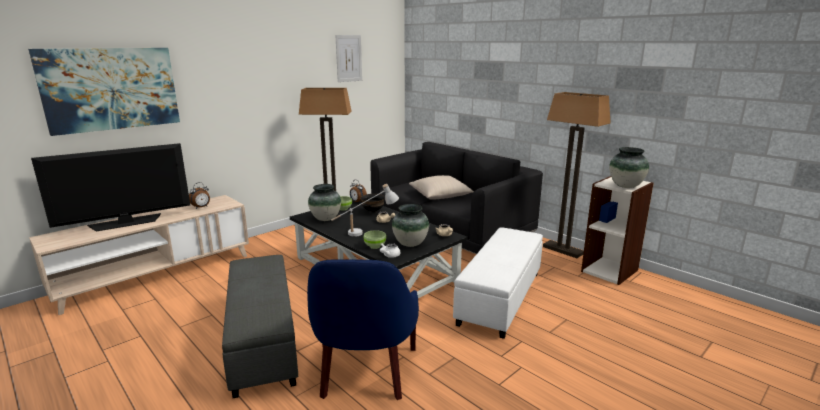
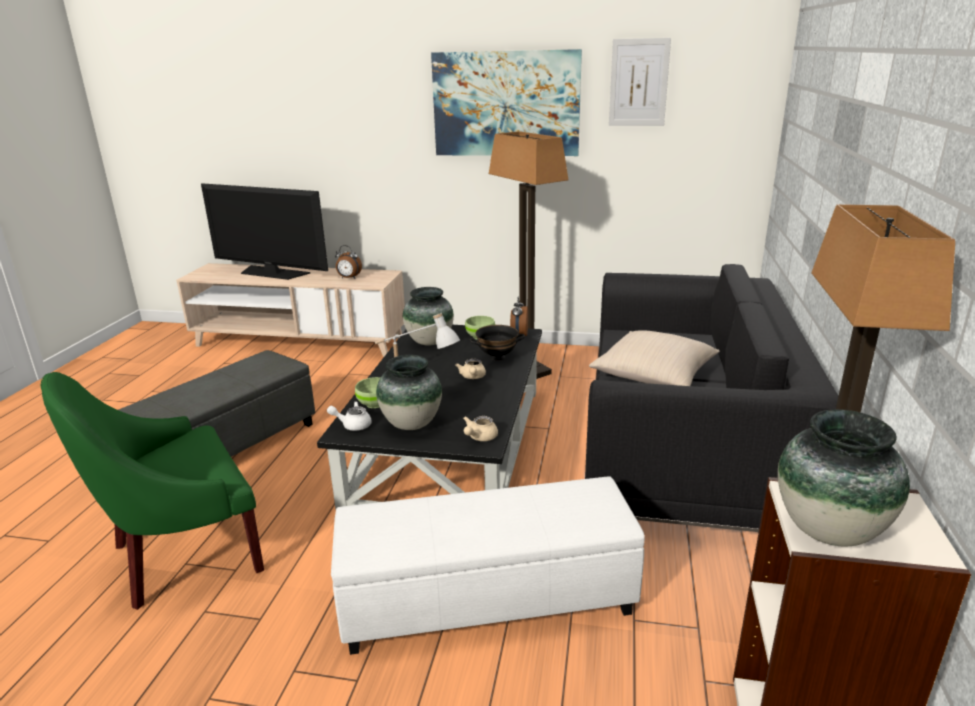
camera: 55 degrees right, 5 degrees up
(111, 89) = (282, 115): picture -> picture (506, 104)
(365, 372) = (183, 554): blue armchair -> green armchair

